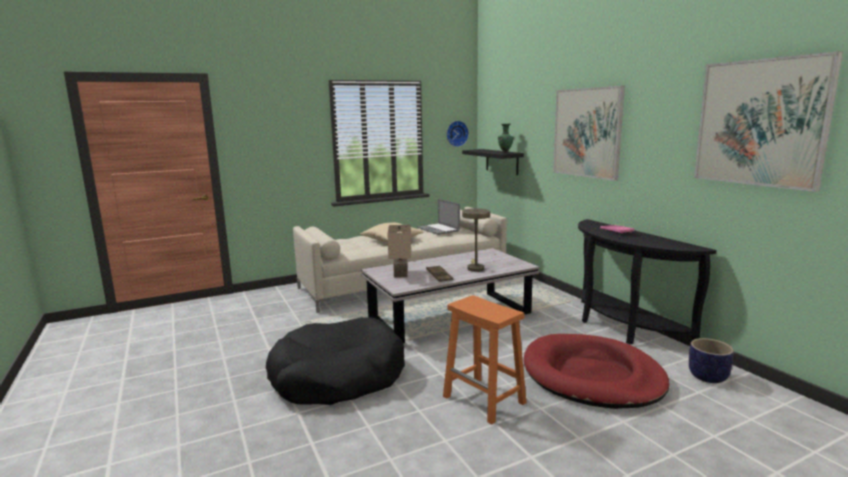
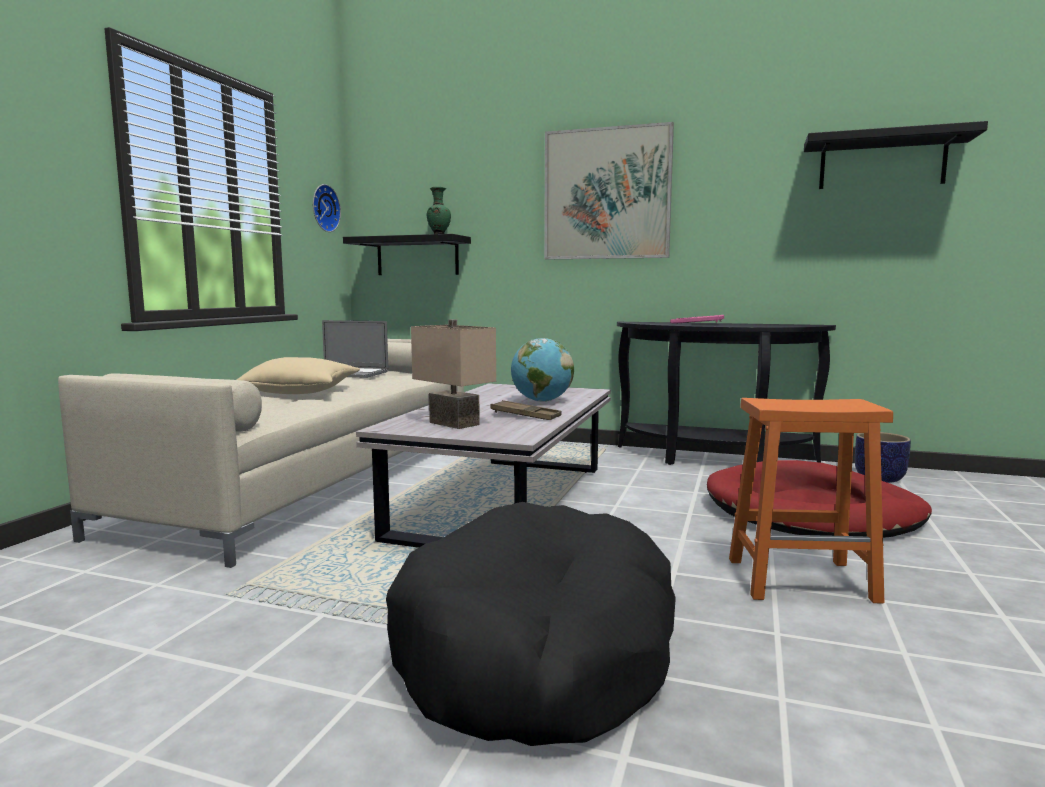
camera: 45 degrees left, 5 degrees down
(475, 268) = (541, 401): beige table lamp -> globe
(760, 123) = (882, 162): picture -> black shelf

